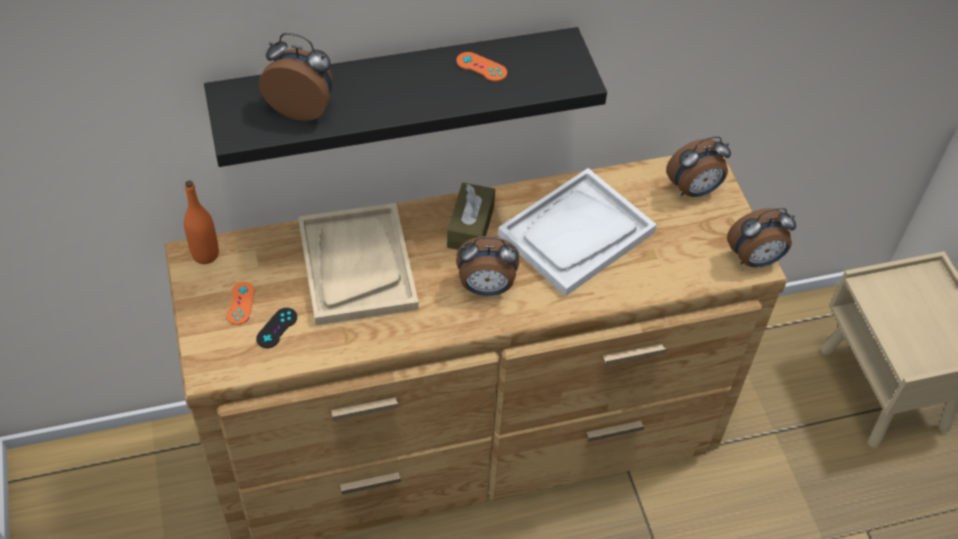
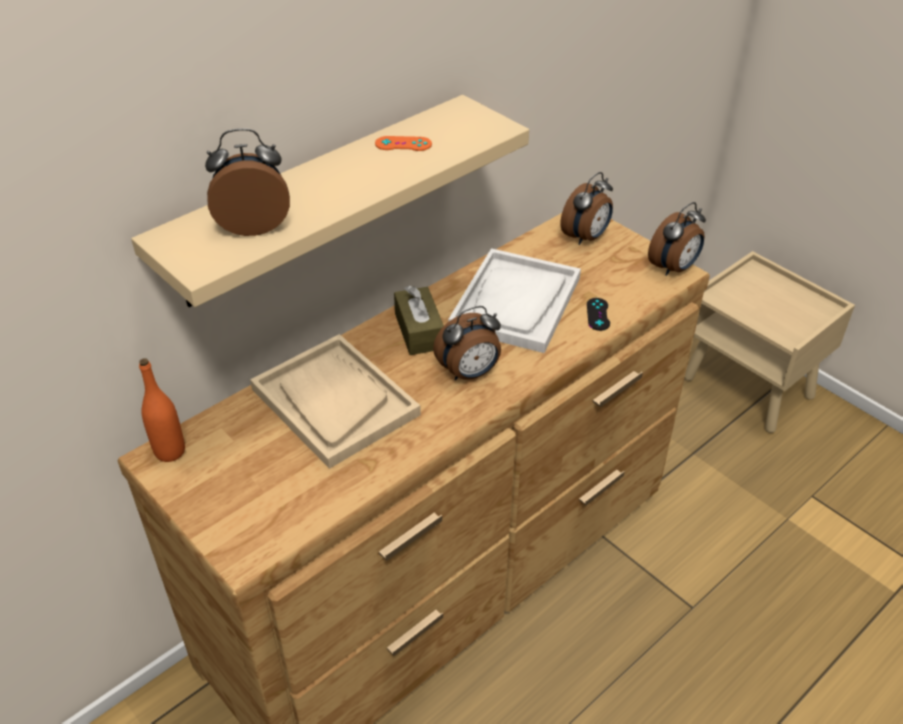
camera: 25 degrees left, 10 degrees down
(240, 303) = (237, 480): orange game controller -> none
(277, 328) = (291, 487): black game controller -> black game controller (598, 314)
(397, 87) = (318, 200): black shelf -> beige shelf

